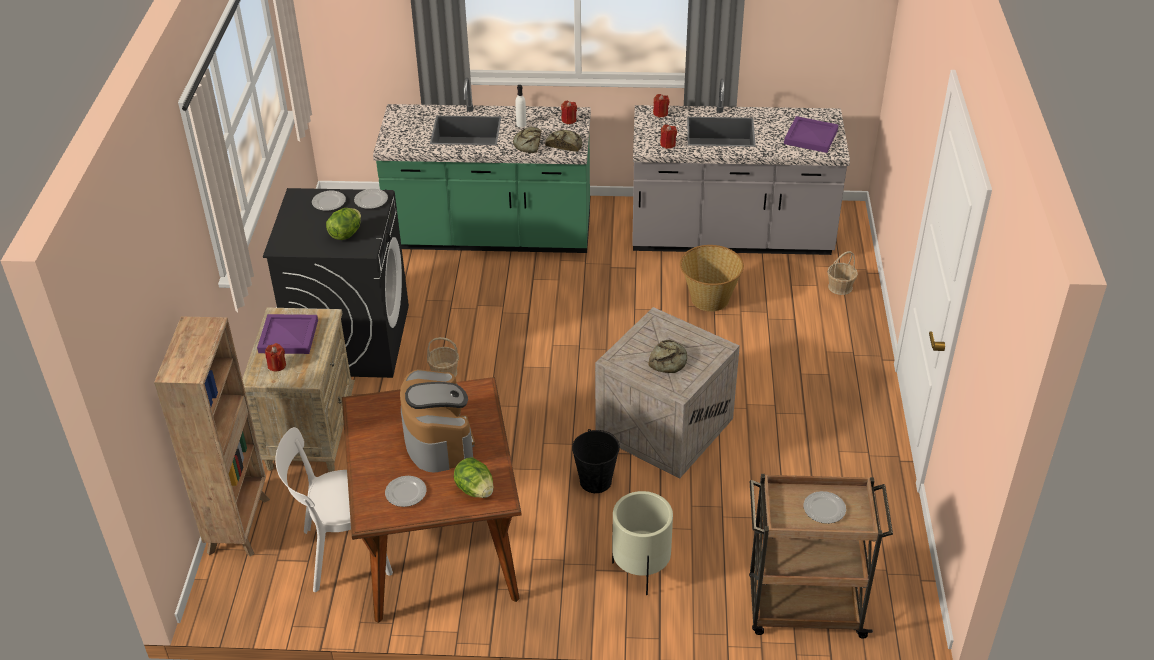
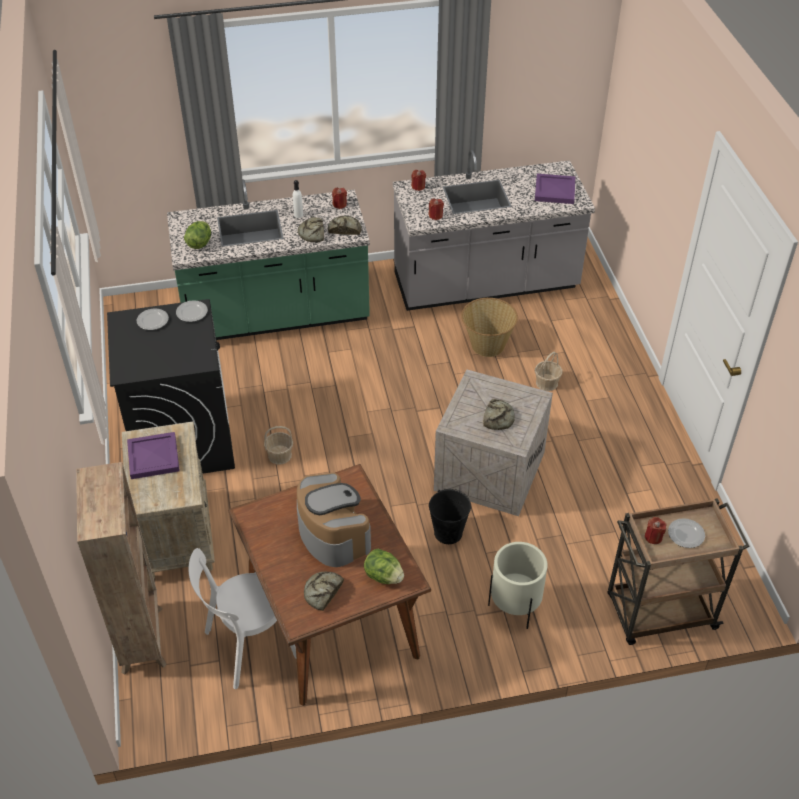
camera: 15 degrees left, 5 degrees up
(277, 365) = (153, 488): red candle -> red candle (653, 537)
(346, 234) = (181, 350): lettuce -> lettuce (199, 243)
(406, 493) = (322, 592): plate -> bread
(840, 287) = (592, 316): basket -> basket (547, 383)

